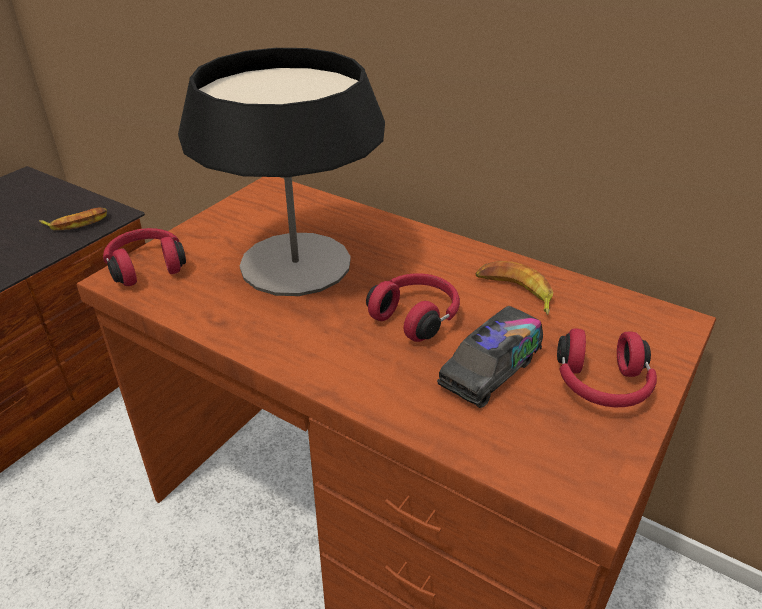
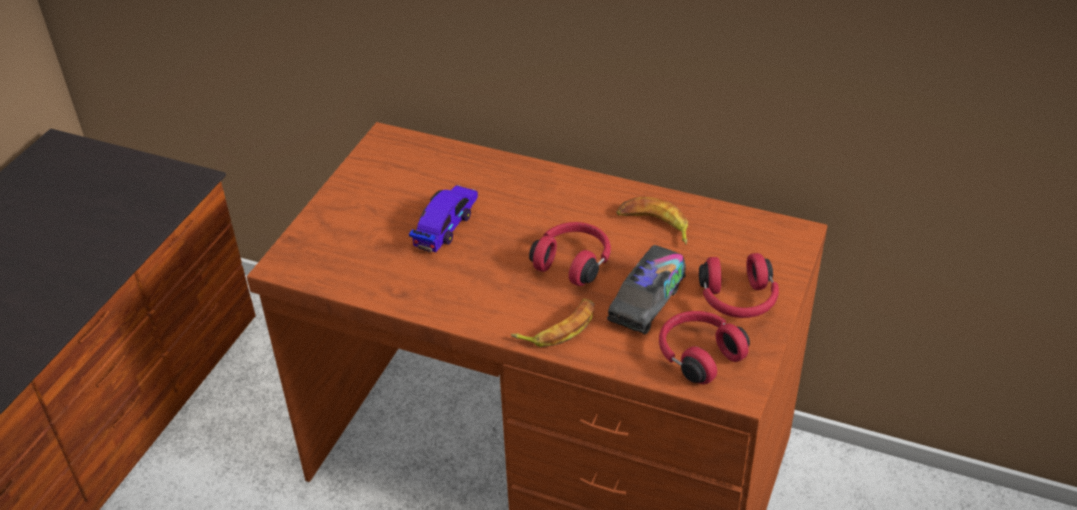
camera: 10 degrees left, 5 degrees up
(77, 223) = (156, 197): banana -> banana (558, 328)
(146, 266) = (305, 249): red headphones -> red headphones (698, 355)
(295, 264) = (446, 225): table lamp -> toy car

